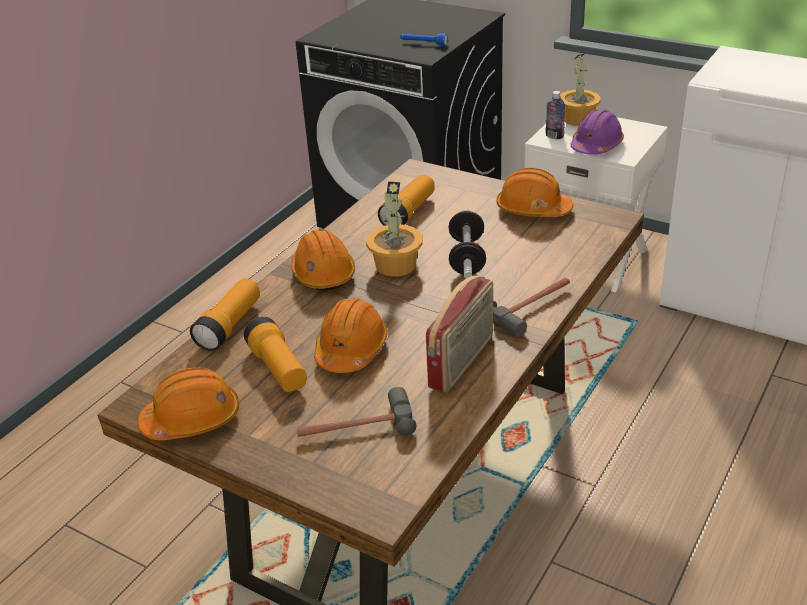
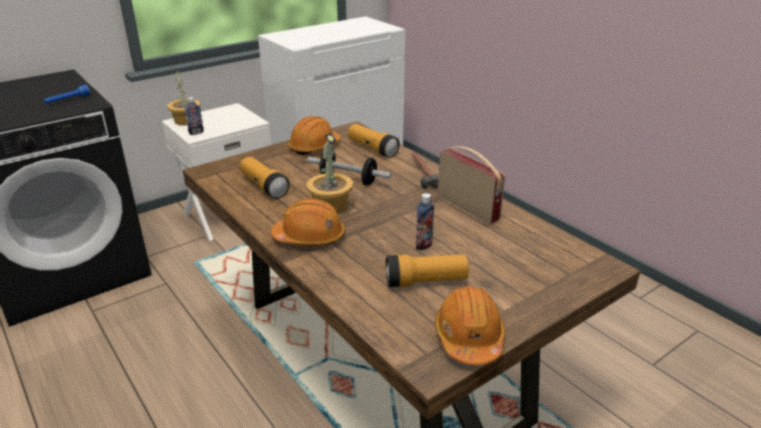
camera: 70 degrees left, 5 degrees down
(230, 326) = (345, 296): flashlight -> flashlight (372, 149)
(351, 349) = (424, 245): orange hard hat -> bottle
(355, 427) = (517, 261): hammer -> none
(596, 145) = (229, 125): purple hard hat -> none

